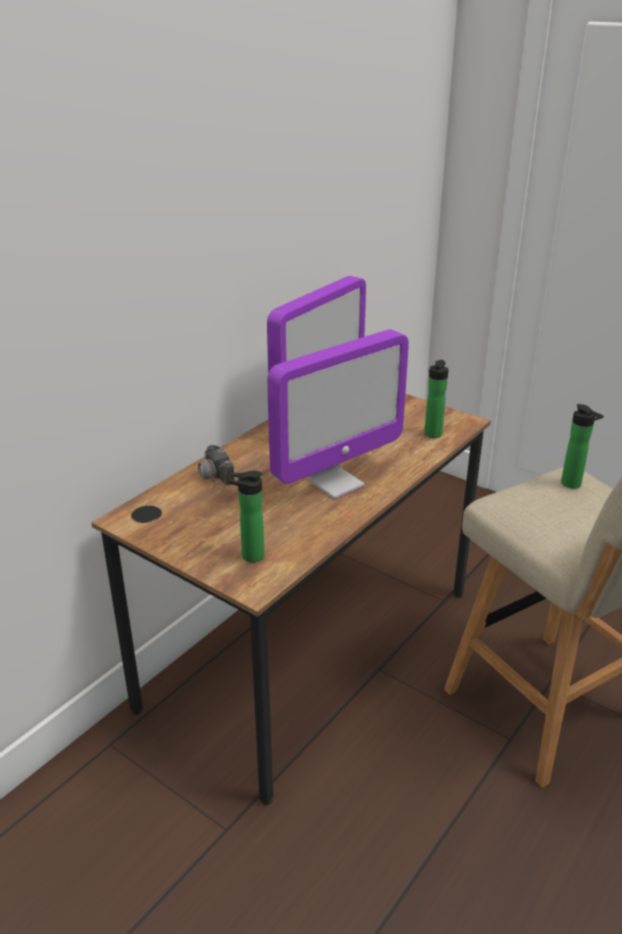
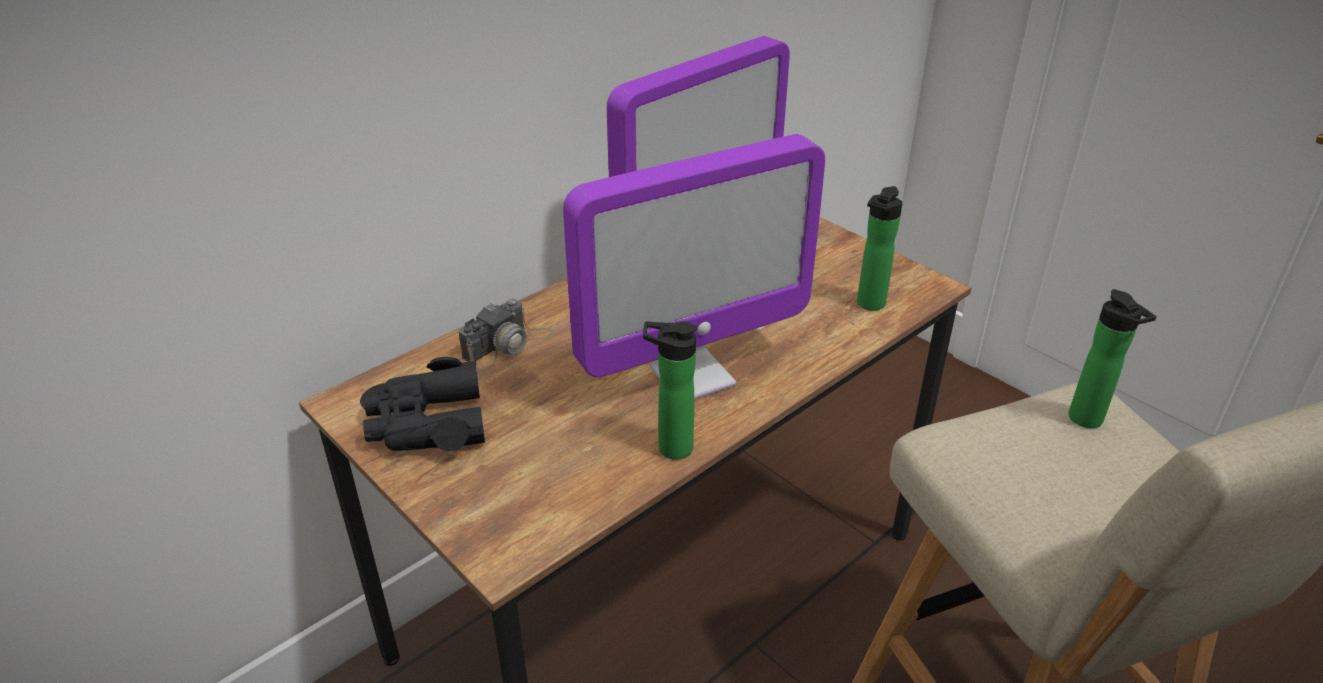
camera: 10 degrees right, 5 degrees up
(180, 525) = (427, 423): none -> black binoculars
(215, 478) = (508, 345): camera -> camera turned 120 degrees counterclockwise
(249, 556) = (513, 494): bottle -> bottle (669, 448)

